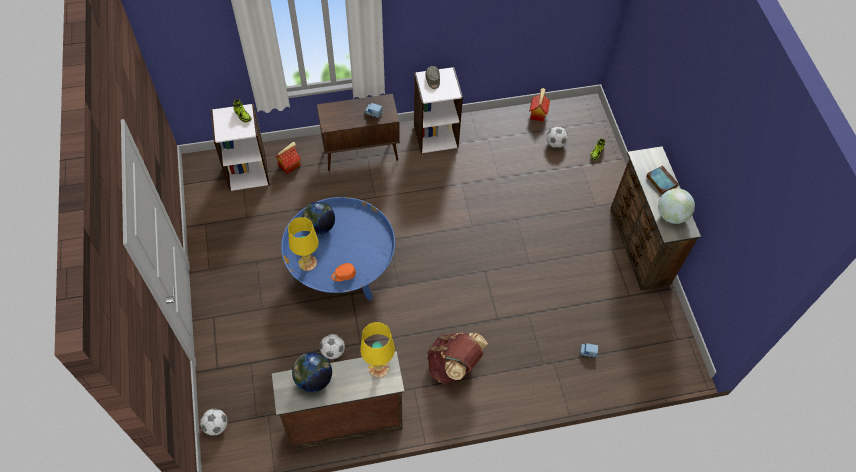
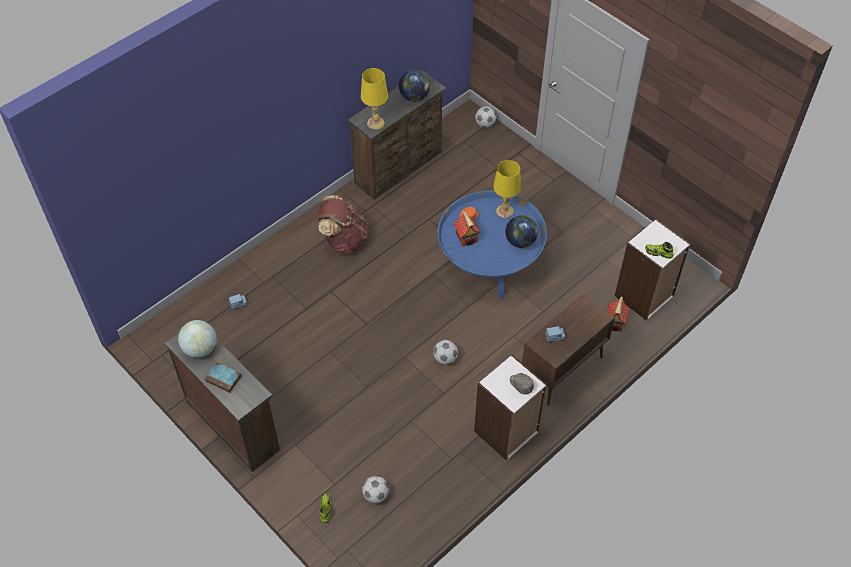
camera: 150 degrees right, 5 degrees down
(333, 351) = (444, 203): football -> football (445, 358)
(537, 113) = (418, 523): toy house -> toy house (467, 237)

